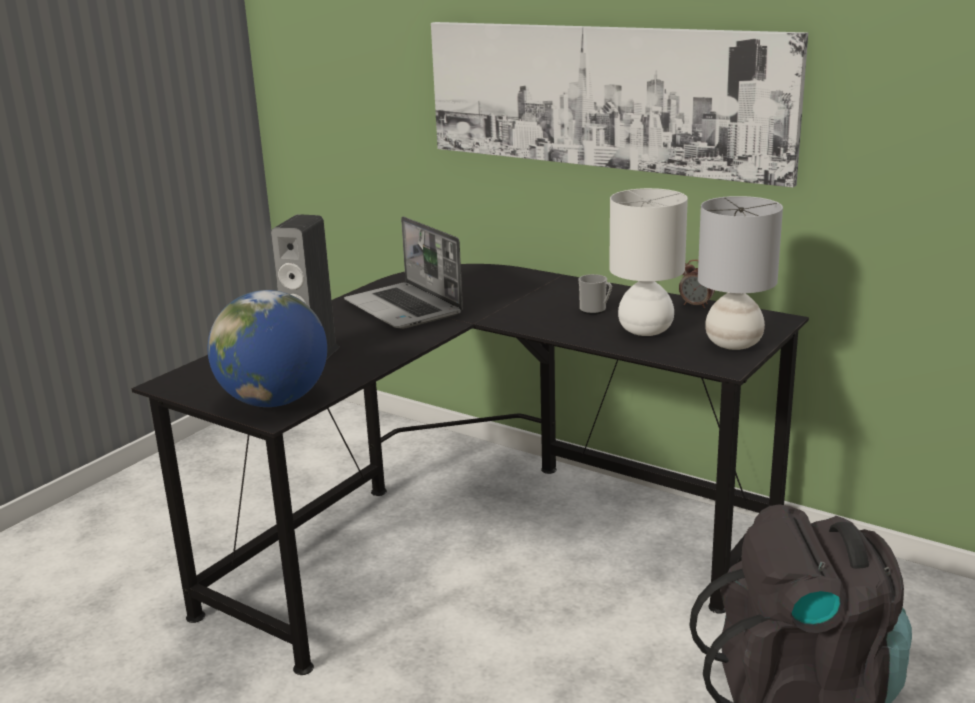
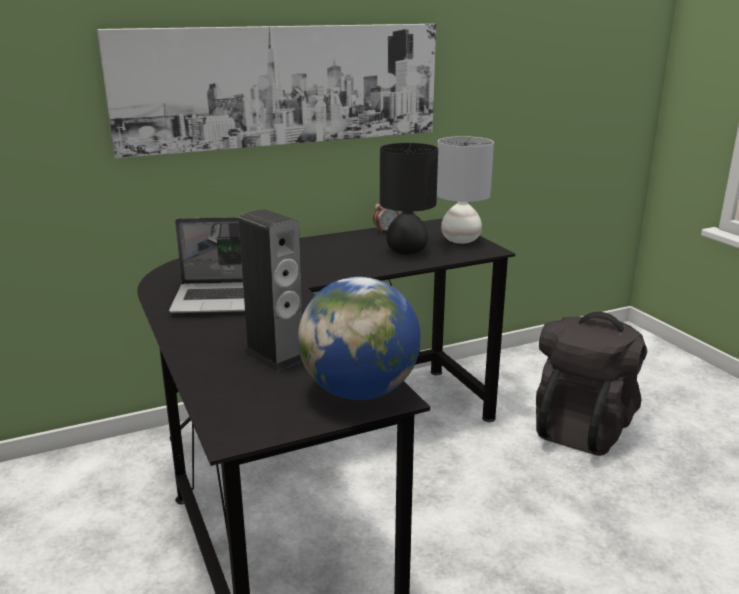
camera: 60 degrees left, 0 degrees up
(595, 310) = (349, 252): mug -> none
(644, 330) = (406, 251): white table lamp -> black table lamp

